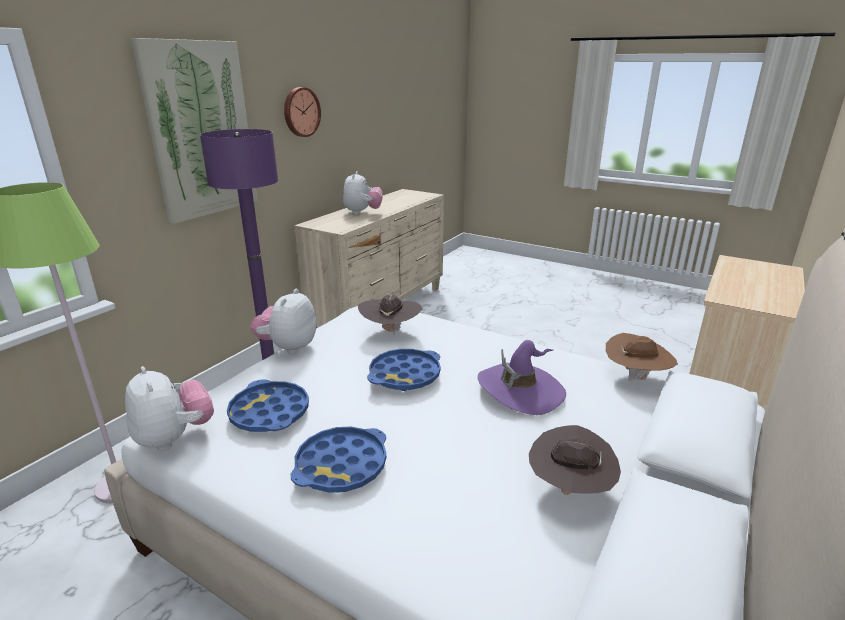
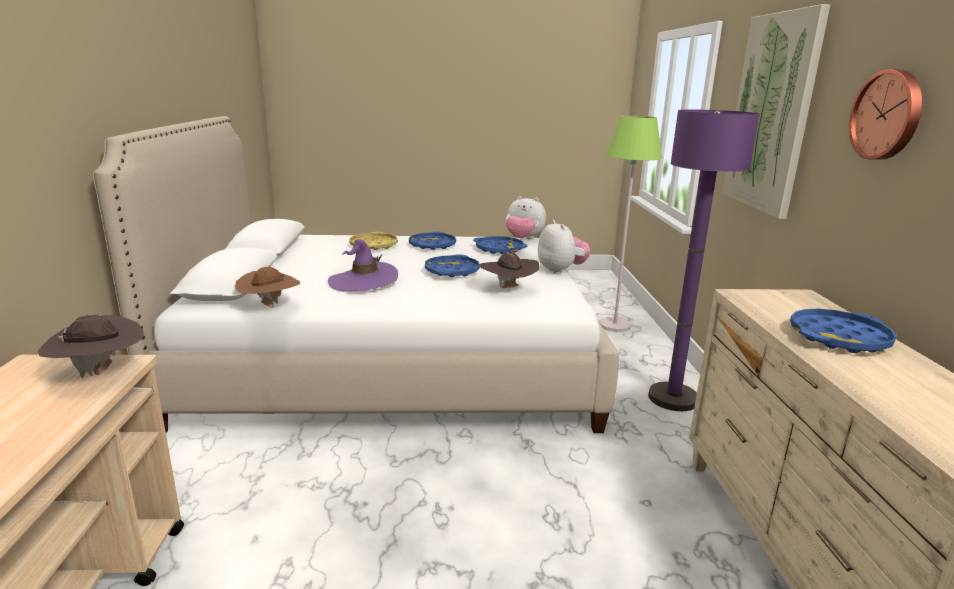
camera: 145 degrees right, 5 degrees down
(362, 212) = (838, 338): plush toy -> blue tray
(440, 504) = (373, 245): none -> yellow tray
(569, 489) = (314, 258): brown hat -> brown hat (100, 373)

